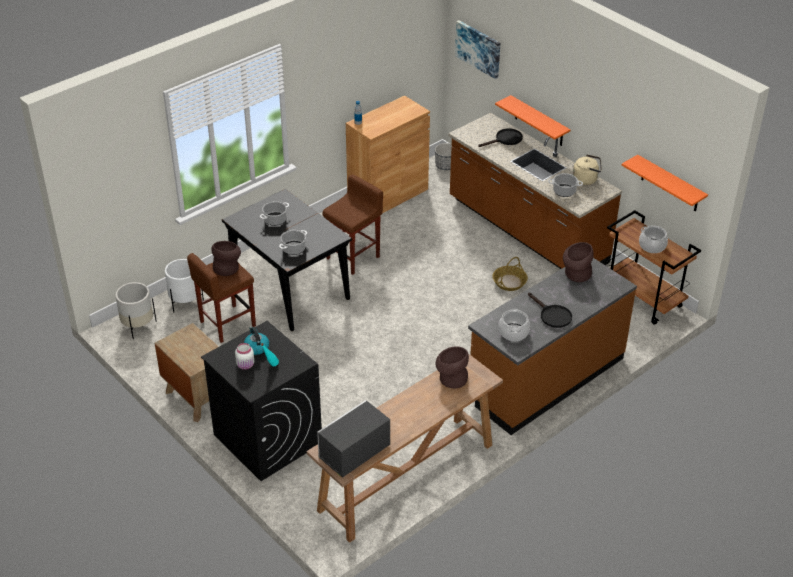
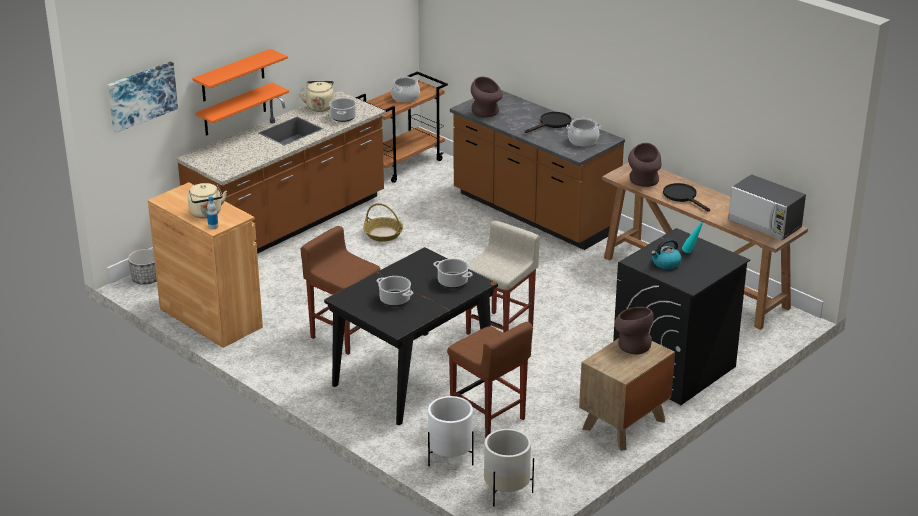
camera: 95 degrees left, 10 degrees down
(227, 268) = (476, 343): brown vase -> brown vase (632, 345)
(246, 365) = (696, 267): white jar -> none
(347, 340) = (500, 329): none -> beige stool
(378, 119) = (206, 214): none -> beige kettle
(505, 140) = (239, 148): black frying pan -> black frying pan (683, 197)
(670, 184) = (377, 38): orange shelf -> orange shelf (232, 76)

